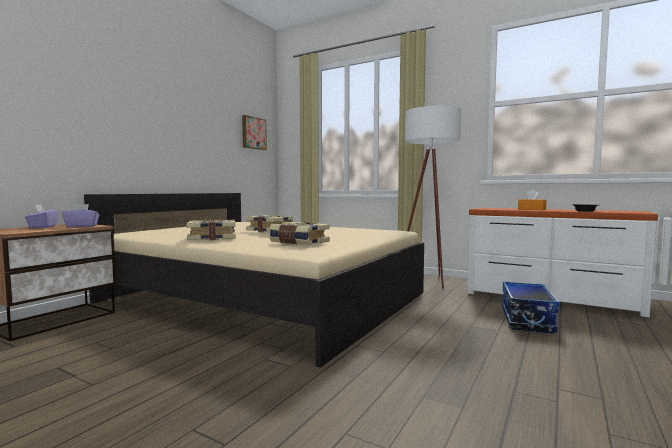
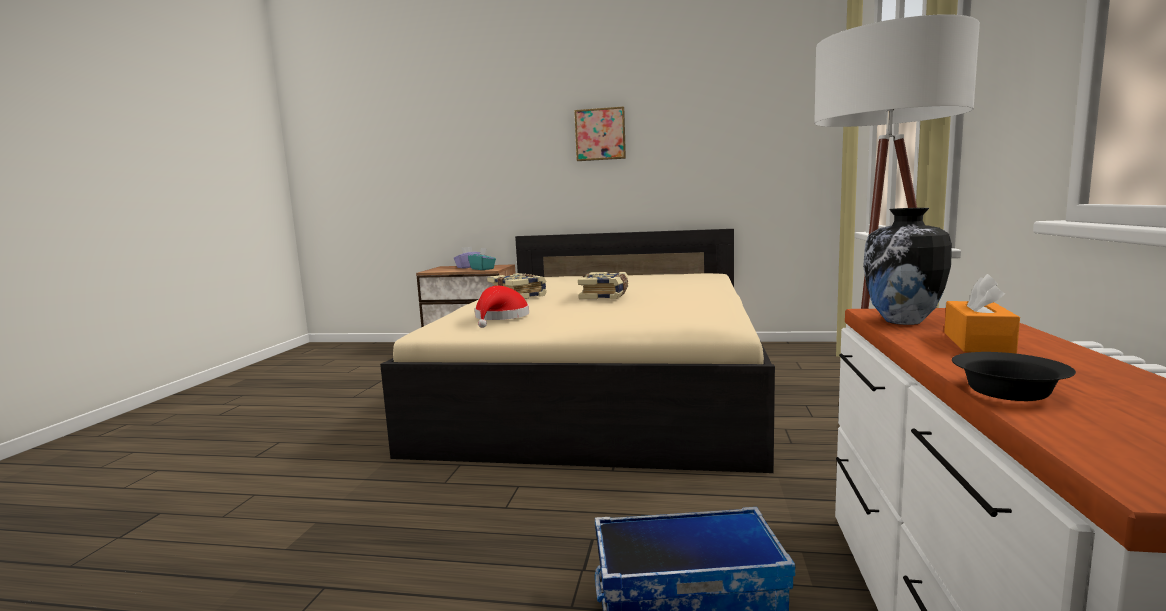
camera: 70 degrees right, 5 degrees up
(82, 226) = (482, 269): purple tissue box -> turquoise tissue box
(253, 133) = (777, 126): picture -> picture (600, 134)
(298, 243) = (500, 318): book -> red hat
(498, 209) = (903, 321): none -> vase

